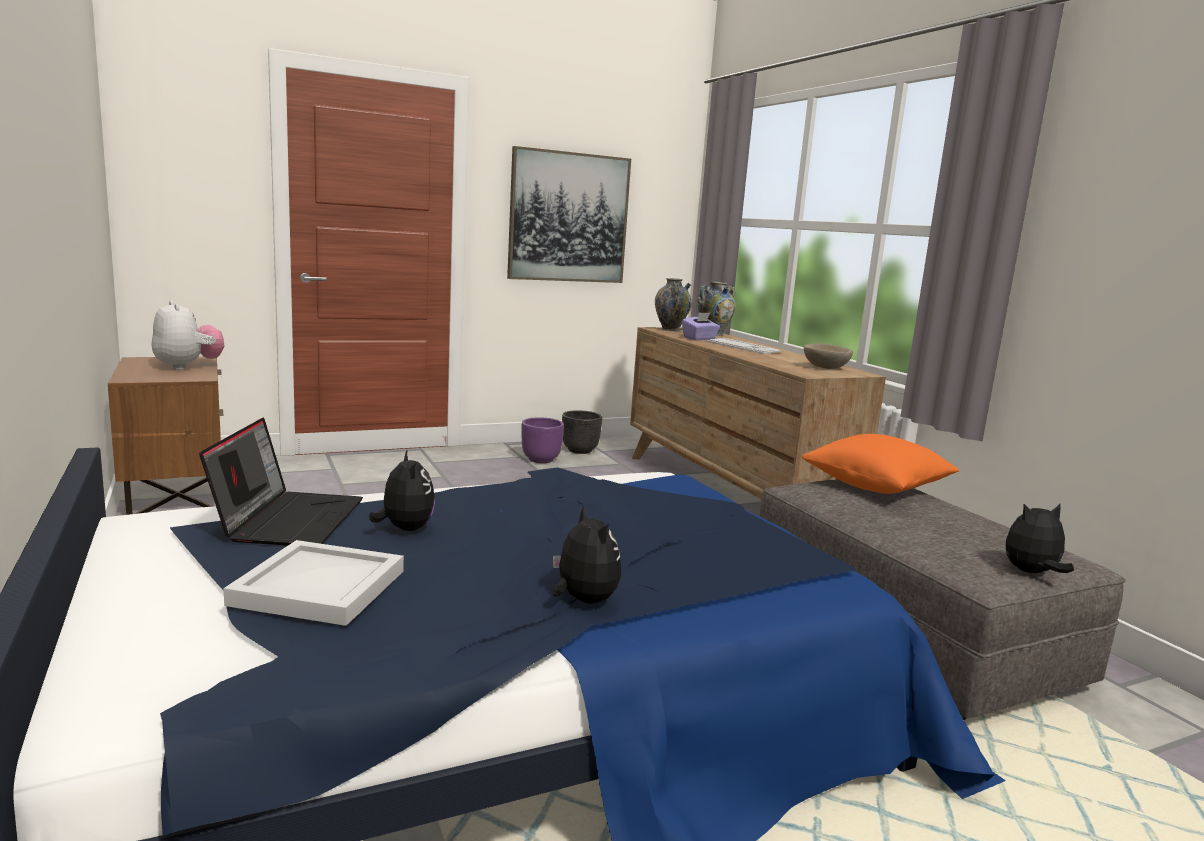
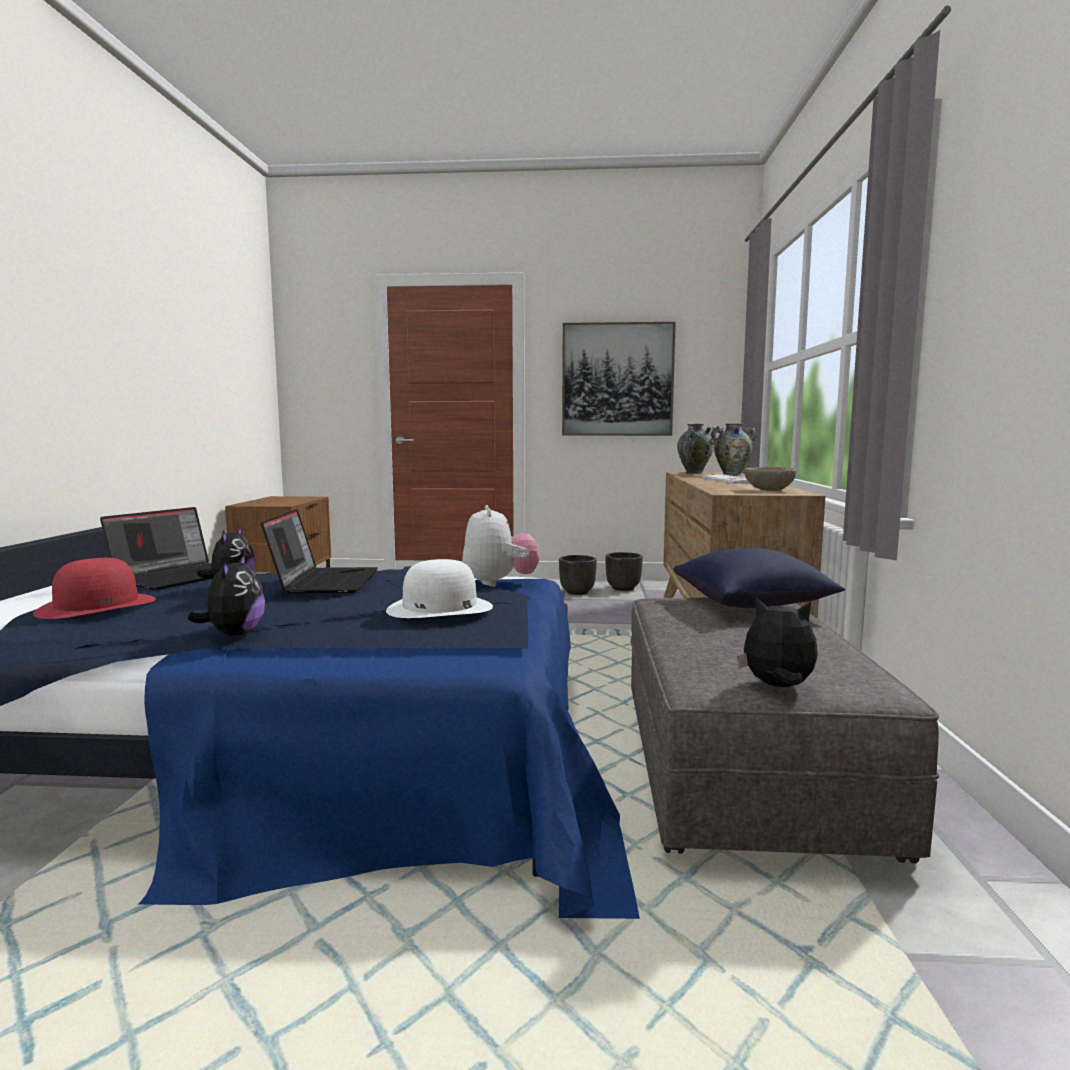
camera: 30 degrees right, 5 degrees down
(188, 367) = (293, 500): plush toy -> plush toy (499, 583)
(318, 586) = (97, 606): white tray -> red hat
(510, 508) = (324, 582): none -> laptop
(541, 459) = (577, 592): purple planter -> black planter
(699, 339) = (701, 476): purple tissue box -> none
(705, 532) = (439, 608): none -> white hat
(877, 486) = (752, 604): orange pillow -> blue pillow

